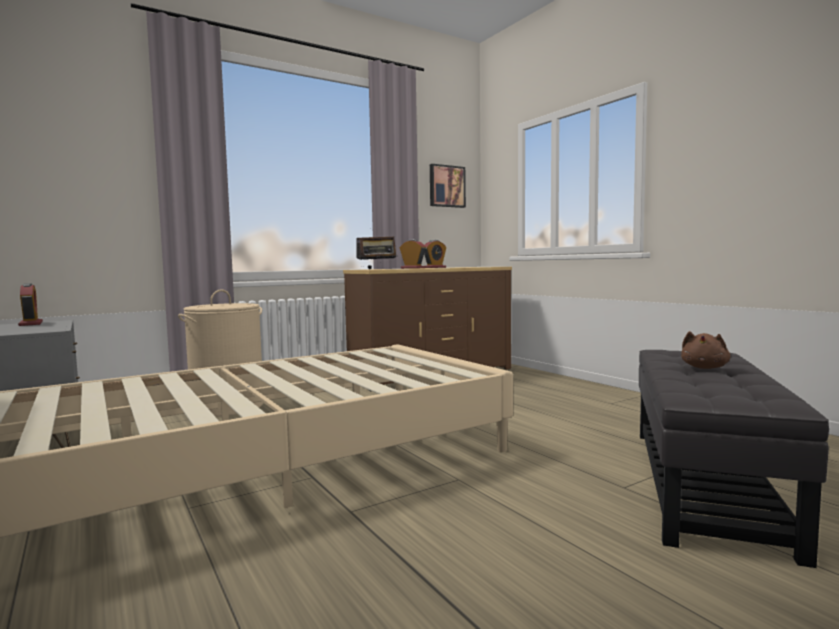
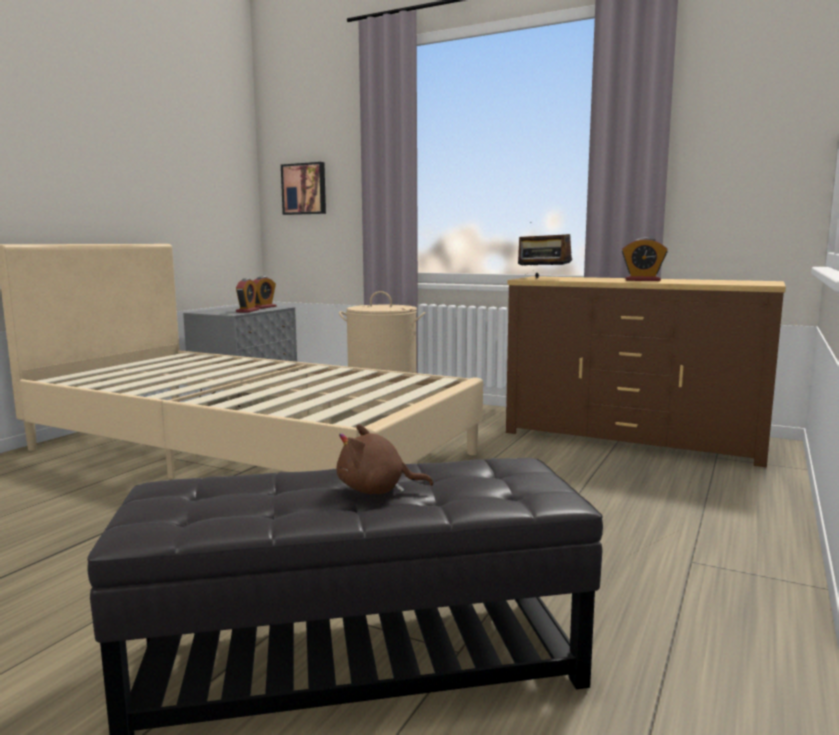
camera: 60 degrees right, 5 degrees up
(412, 268) = (597, 279): alarm clock -> alarm clock (247, 311)
(446, 186) = (748, 141): picture -> picture (305, 189)

